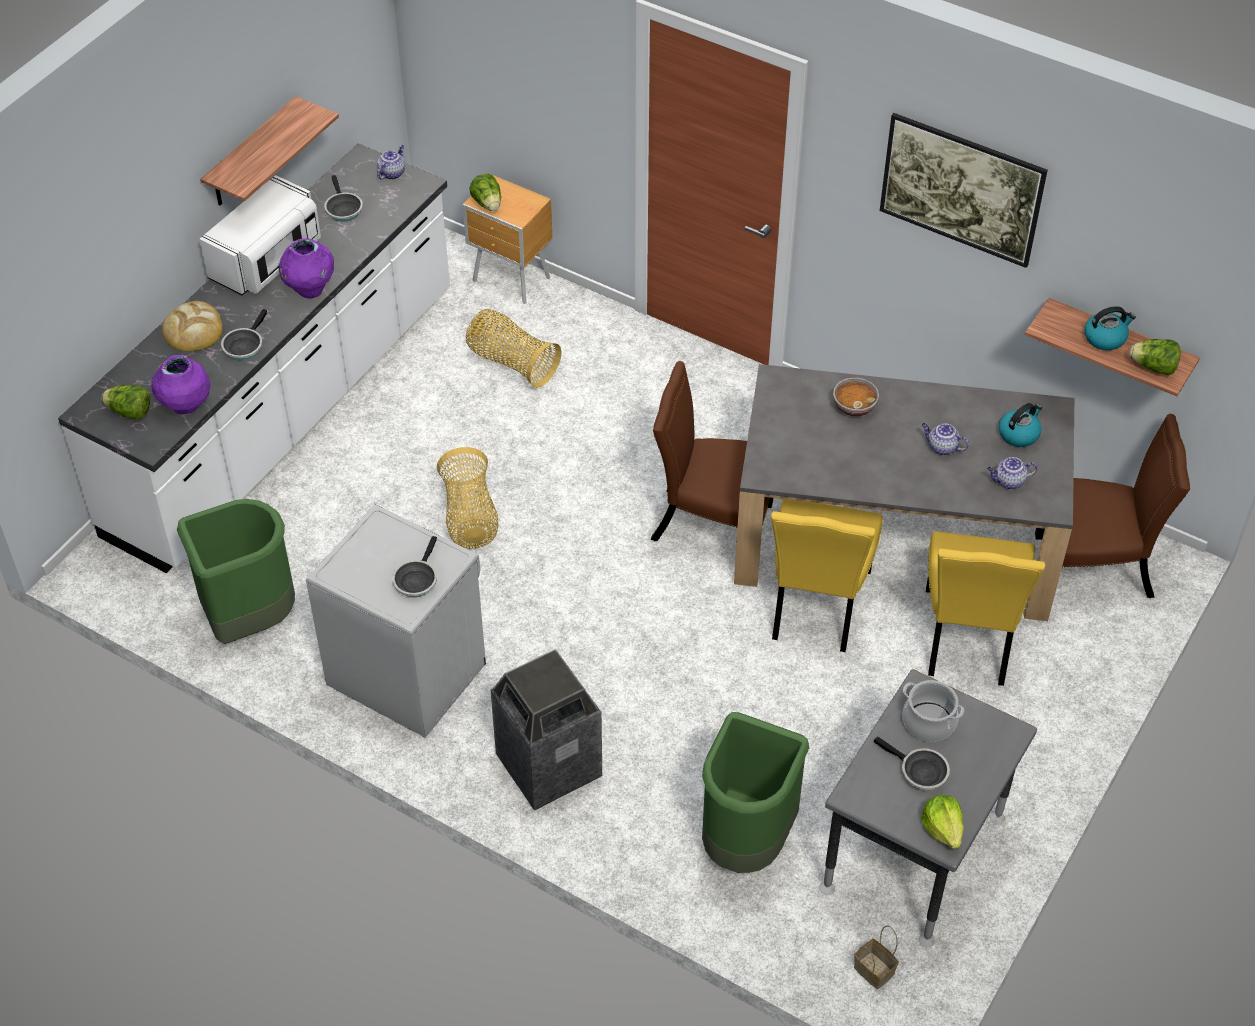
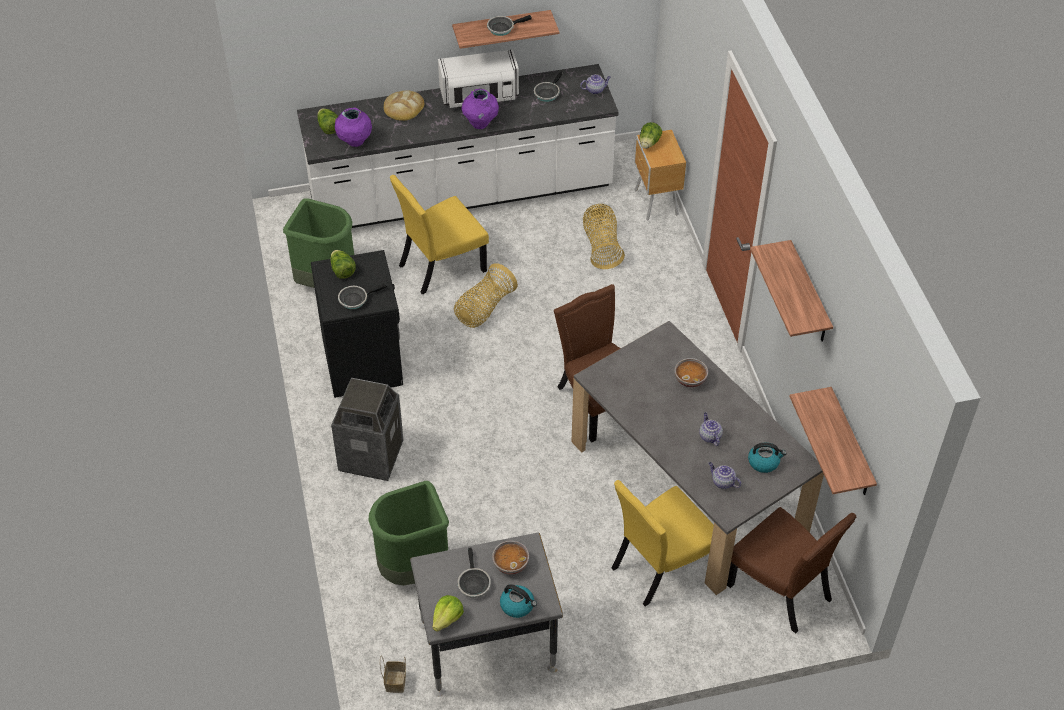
camera: 45 degrees right, 0 degrees up
(244, 346) = (416, 131): frying pan -> frying pan (502, 28)
(408, 672) = (364, 361): white washing machine -> black washing machine
(817, 601) = (603, 484): yellow chair -> yellow chair (443, 266)
(928, 722) = (510, 564): cooking pot -> bowl
(957, 213) = (809, 294): picture -> shelf
(1105, 338) = (833, 431): kettle -> kettle (518, 605)
(1153, 367) = (839, 468): lettuce -> lettuce (342, 271)

